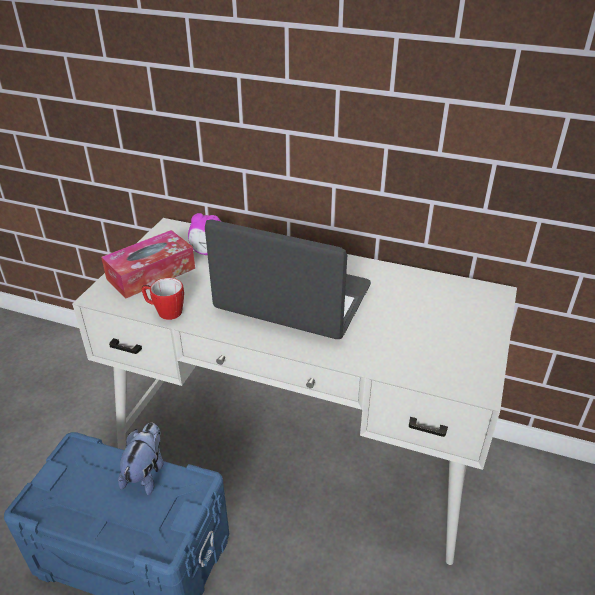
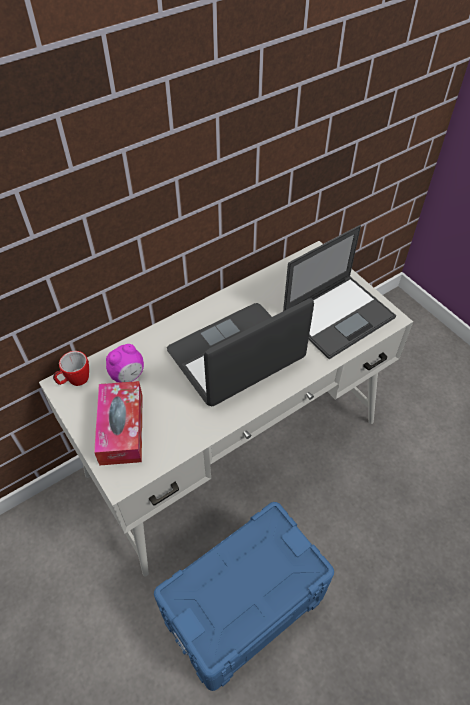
camera: 55 degrees left, 15 degrees up
(146, 473) = (238, 550): plush toy -> none
(165, 312) = (184, 442): mug -> mug (75, 380)
(429, 345) = (339, 315): none -> laptop

